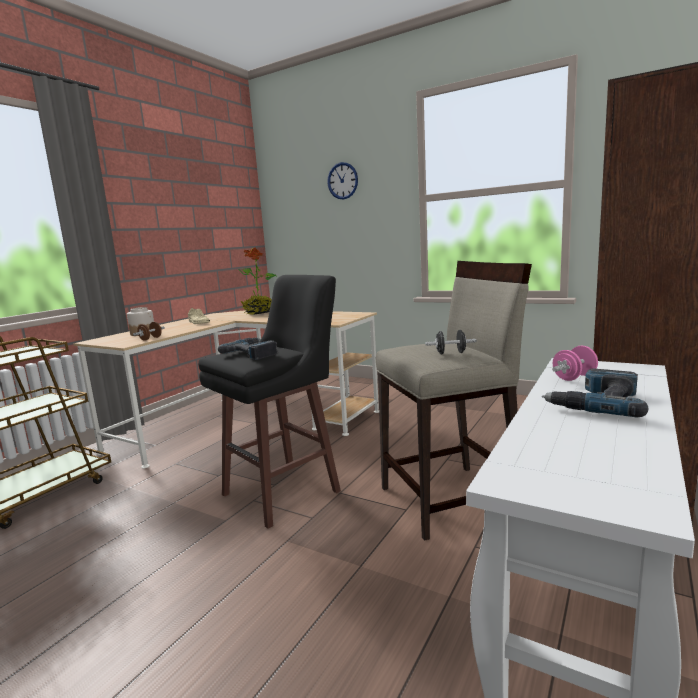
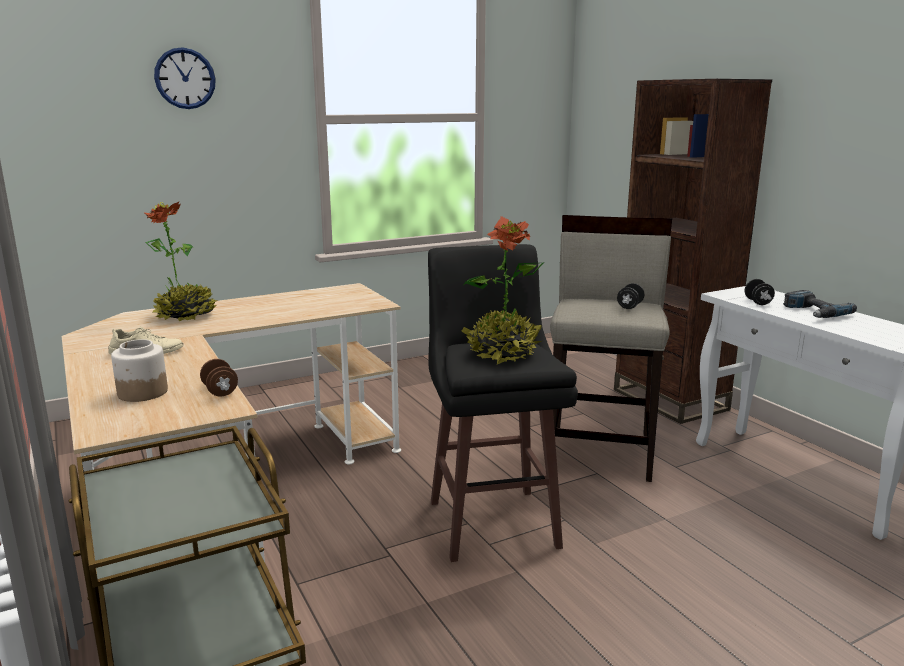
camera: 60 degrees left, 5 degrees up
(253, 353) = (502, 353): power drill -> potted plant
(574, 377) = (757, 302): pink dumbbell -> black dumbbell

